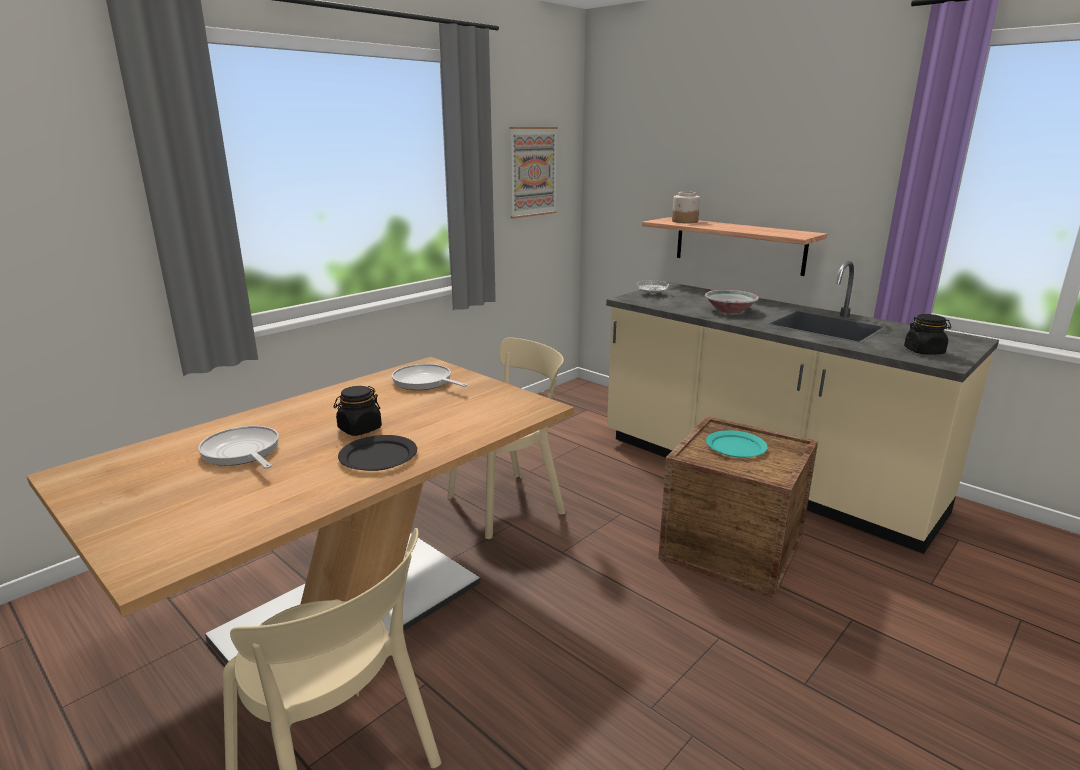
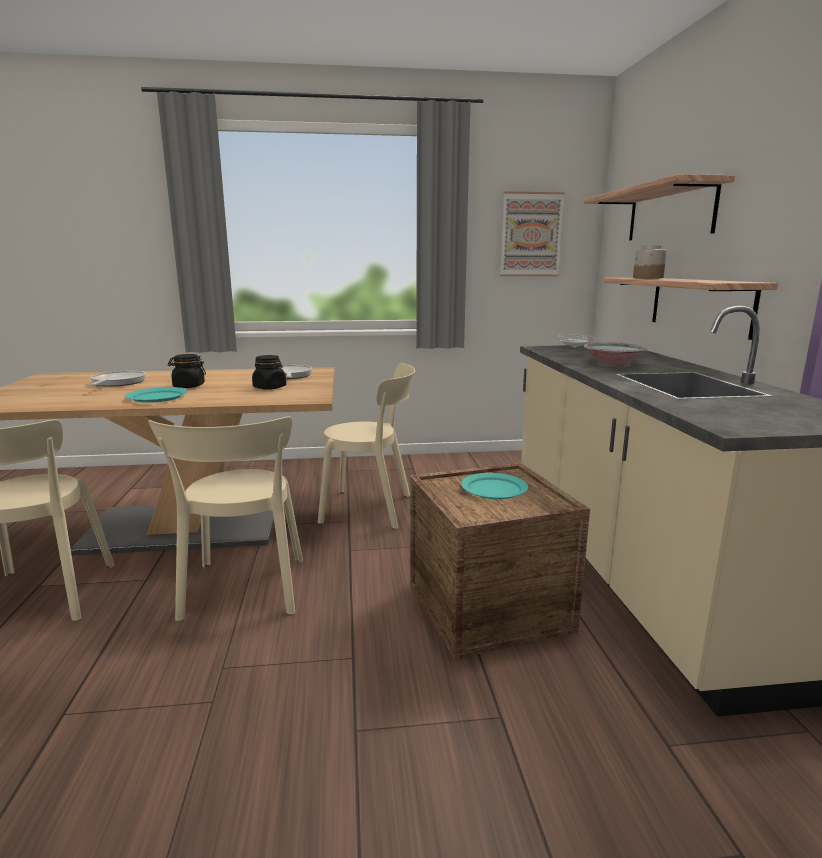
camera: 40 degrees right, 5 degrees down
(379, 456) = (157, 397): black plate -> turquoise plate
(544, 637) = (243, 591): none -> beige chair
(690, 161) = (669, 213): none -> shelf
(924, 351) = (742, 416): black jar -> black jar (270, 387)

